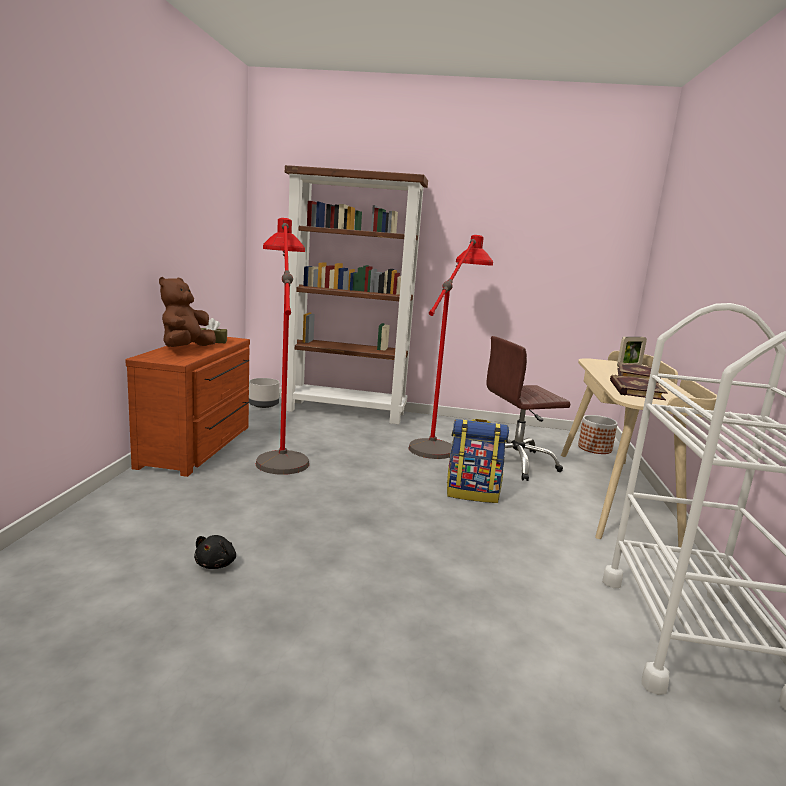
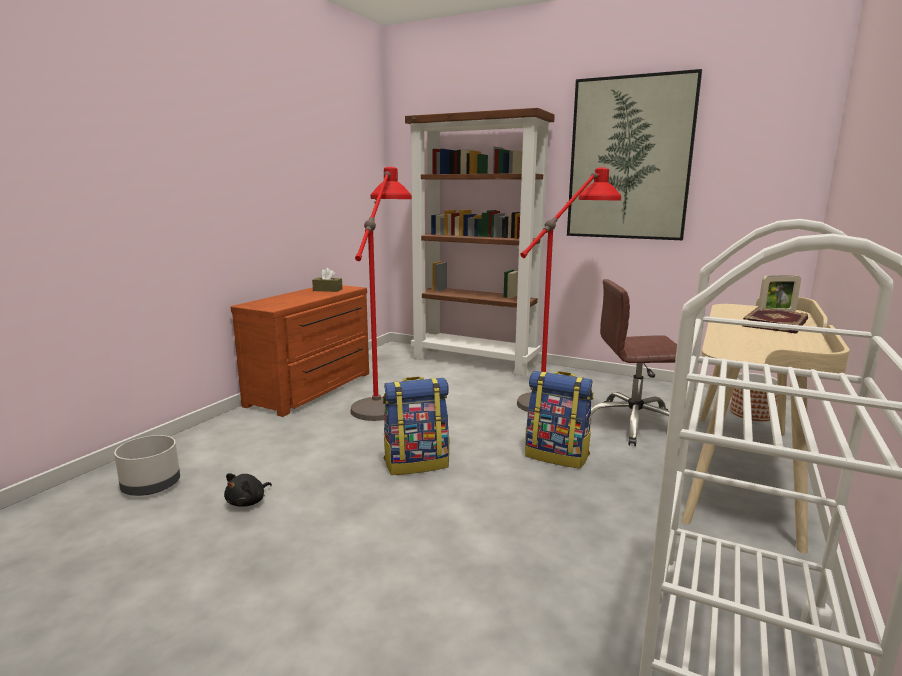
camera: 20 degrees right, 0 degrees up
(186, 349) = (294, 297): brown plush toy -> none
(263, 405) = (399, 352): grey planter -> grey planter (151, 486)
(357, 511) = (416, 463): none -> backpack
(493, 228) = (629, 159): none -> picture
(635, 390) = (746, 341): book -> none

